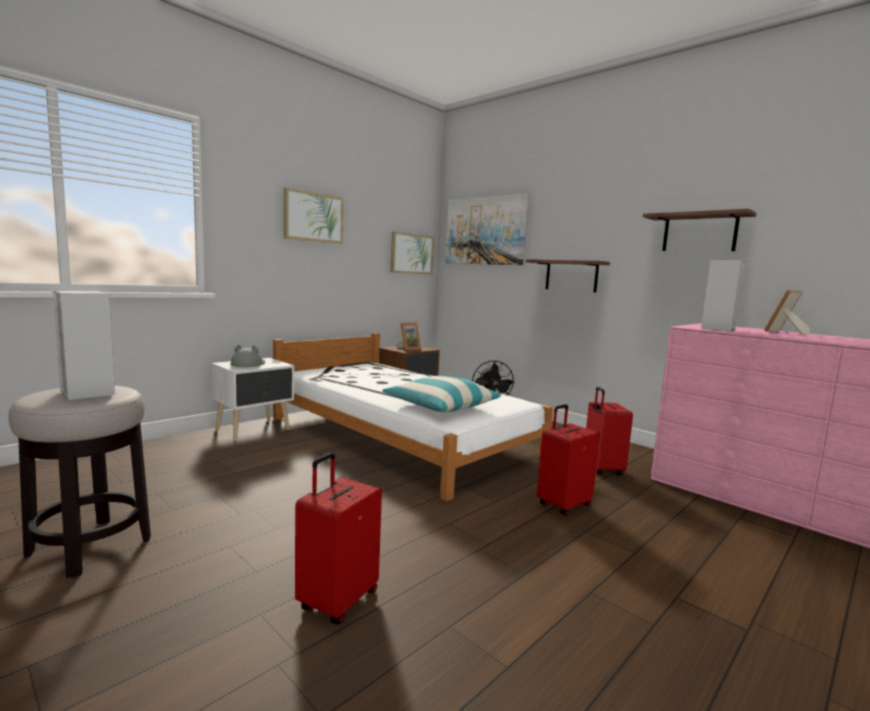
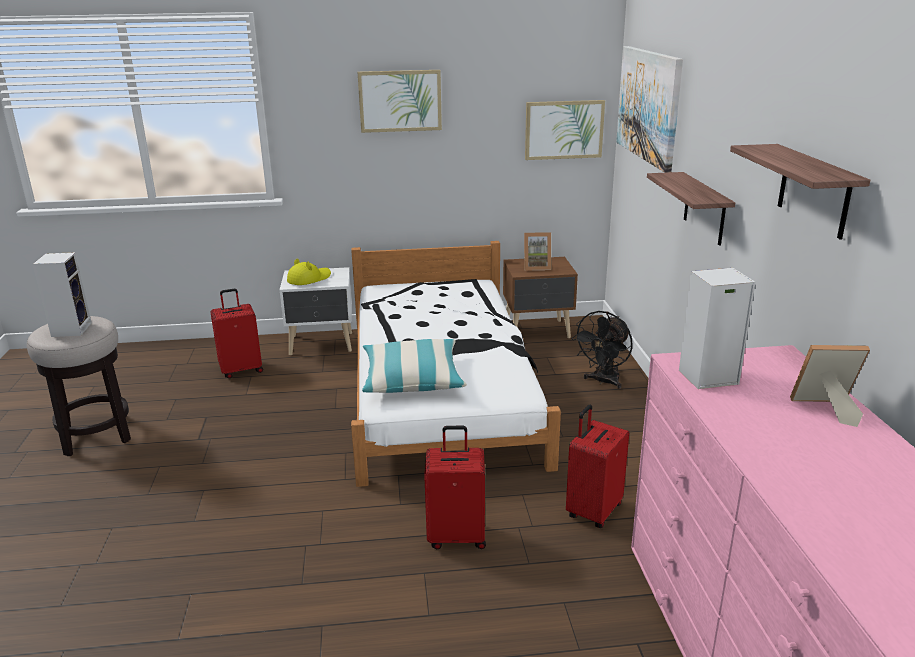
camera: 40 degrees right, 15 degrees up
(248, 364) = (309, 279): grey hat -> yellow hat
(337, 600) = (159, 539): red suitcase -> red suitcase (241, 370)

